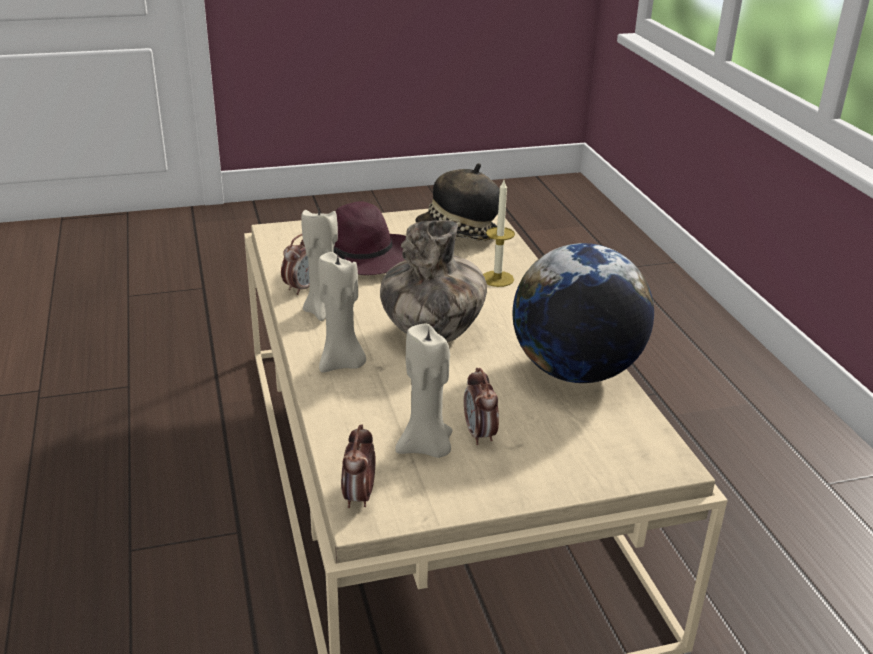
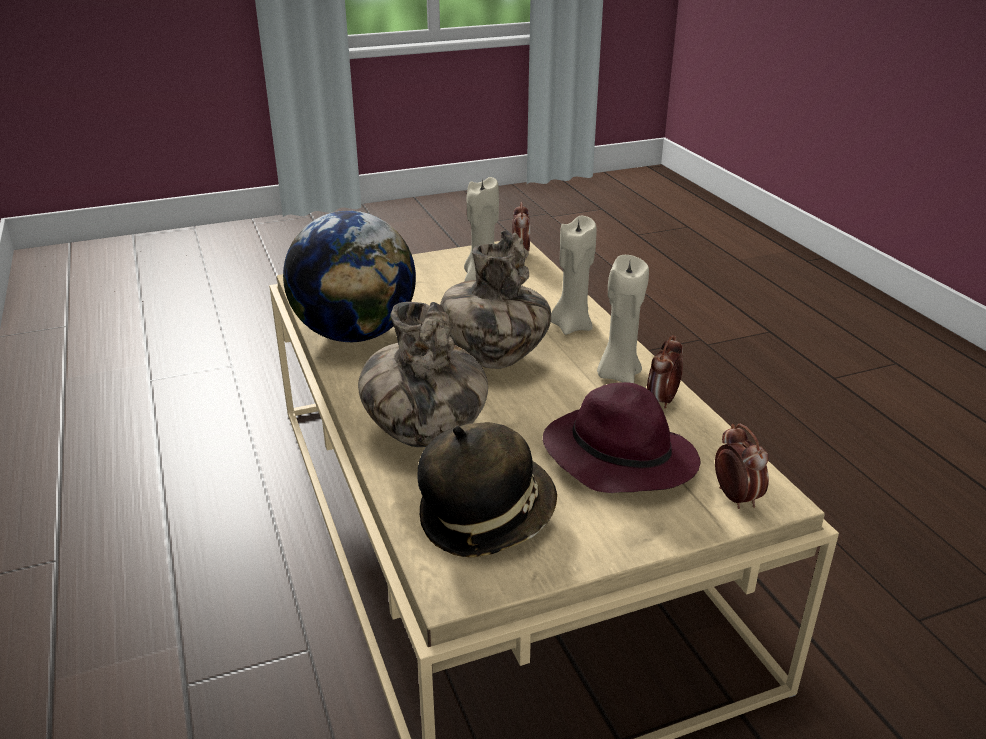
camera: 175 degrees right, 0 degrees up
(480, 434) = (443, 287): alarm clock -> alarm clock (735, 497)
(497, 279) = (425, 434): candle -> vase

